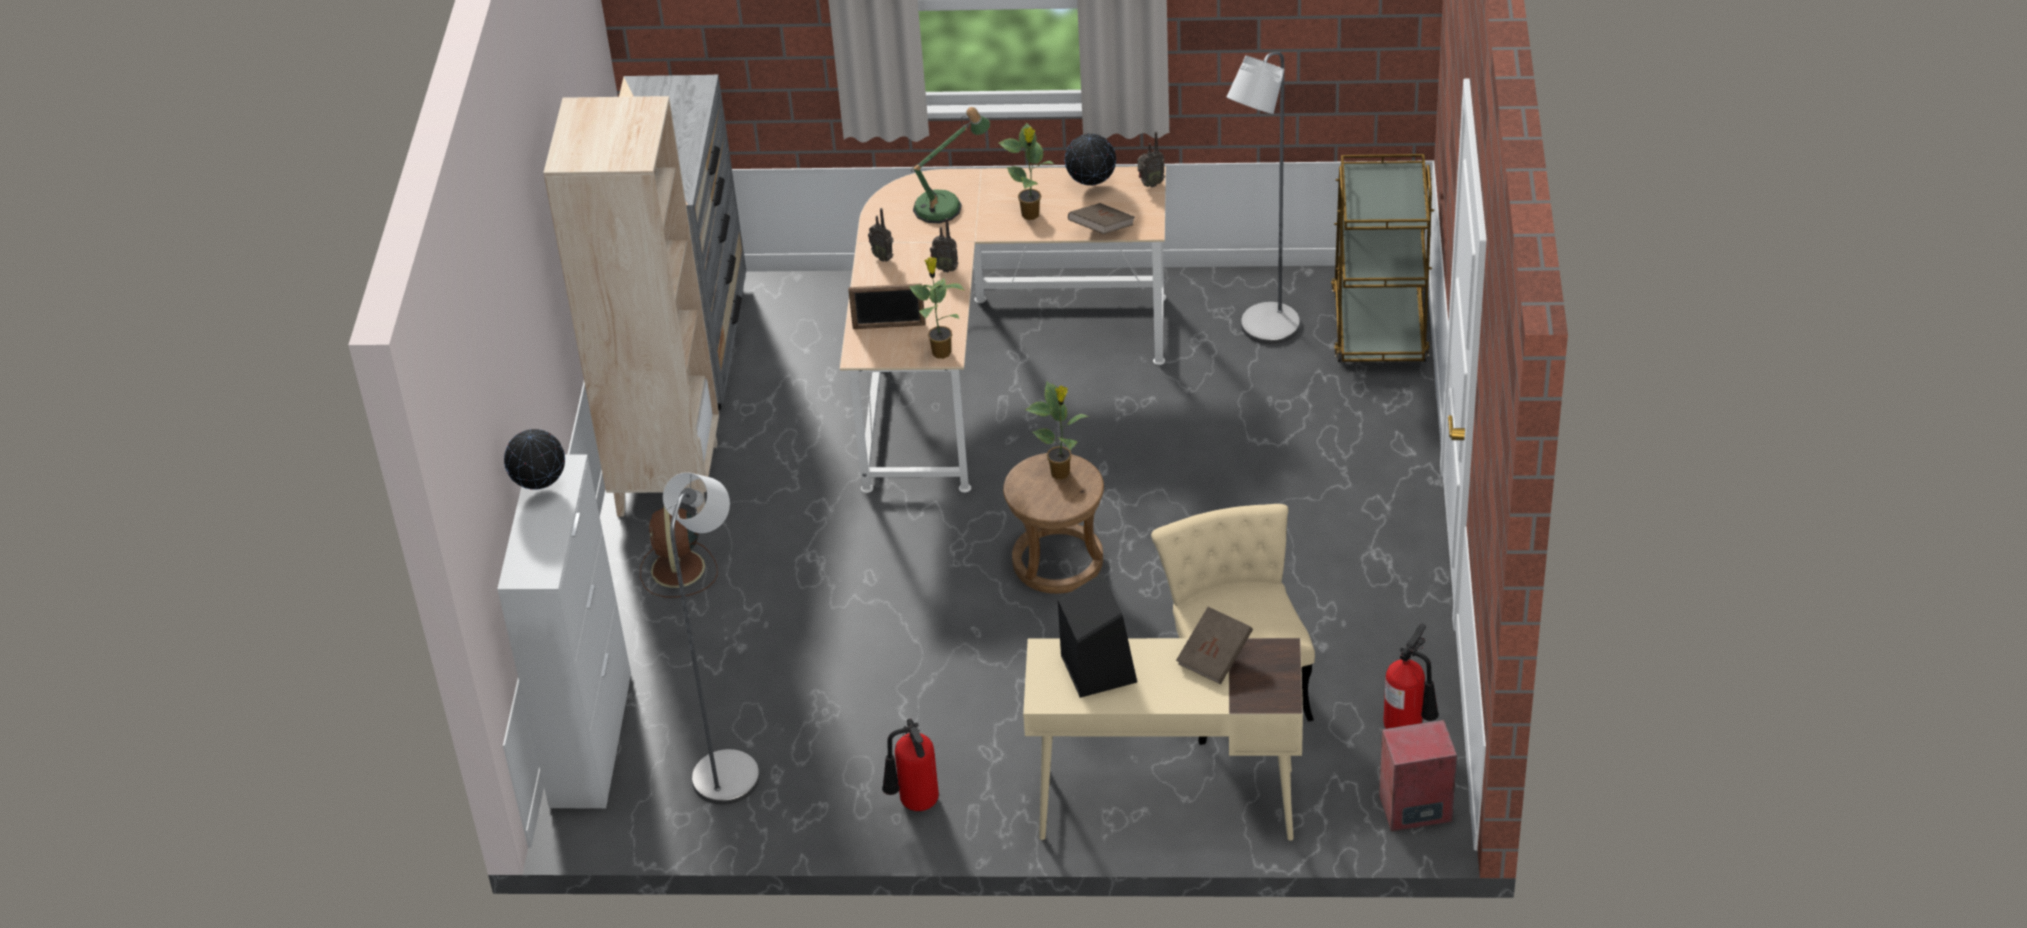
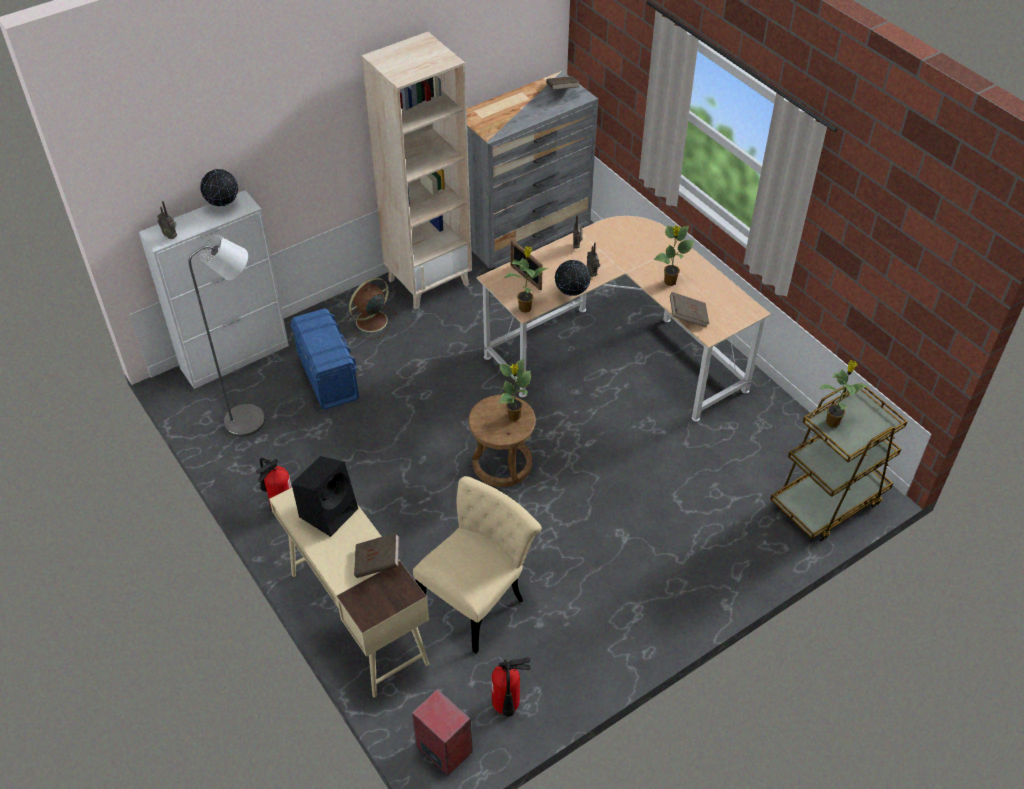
camera: 50 degrees right, 5 degrees up
(666, 95) = (562, 91): none -> brown book
(734, 658) = (328, 376): none -> blue storage box
(945, 205) = (641, 246): table lamp -> none
(1091, 186) = (719, 293): globe -> globe (571, 294)
(1150, 184) = (748, 315): radio -> radio (171, 236)
(1263, 331) = (766, 450): grey floor lamp -> none
(1367, 207) = (833, 421): none -> potted plant

